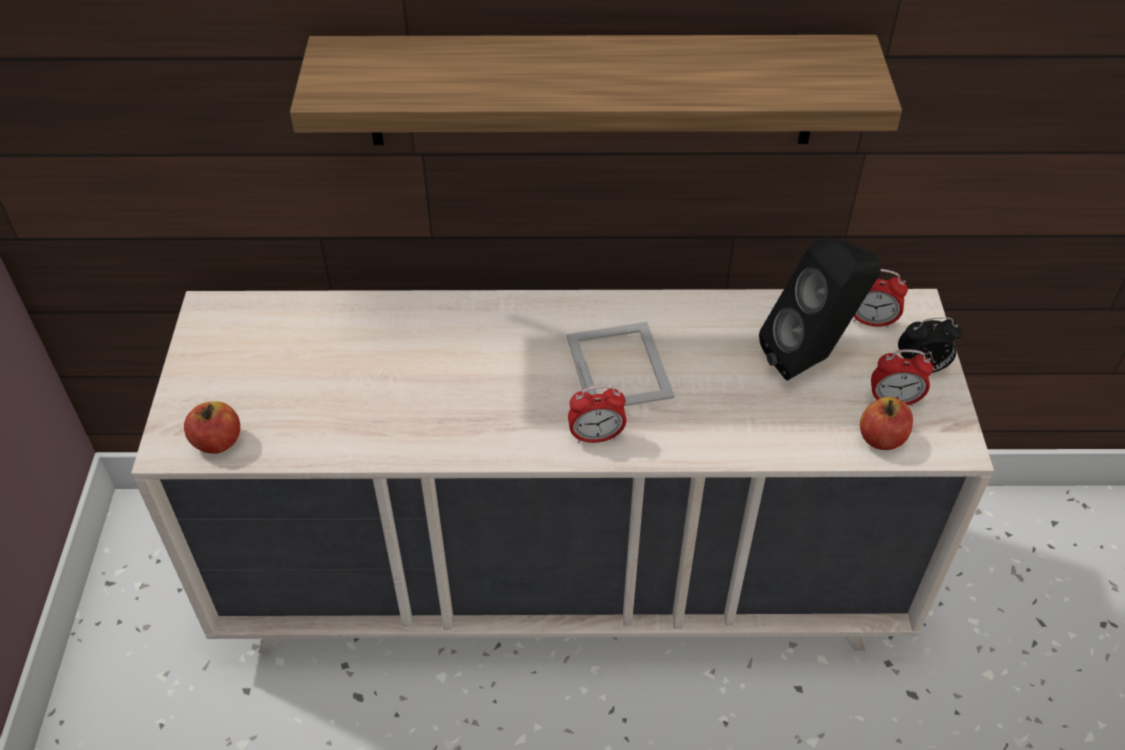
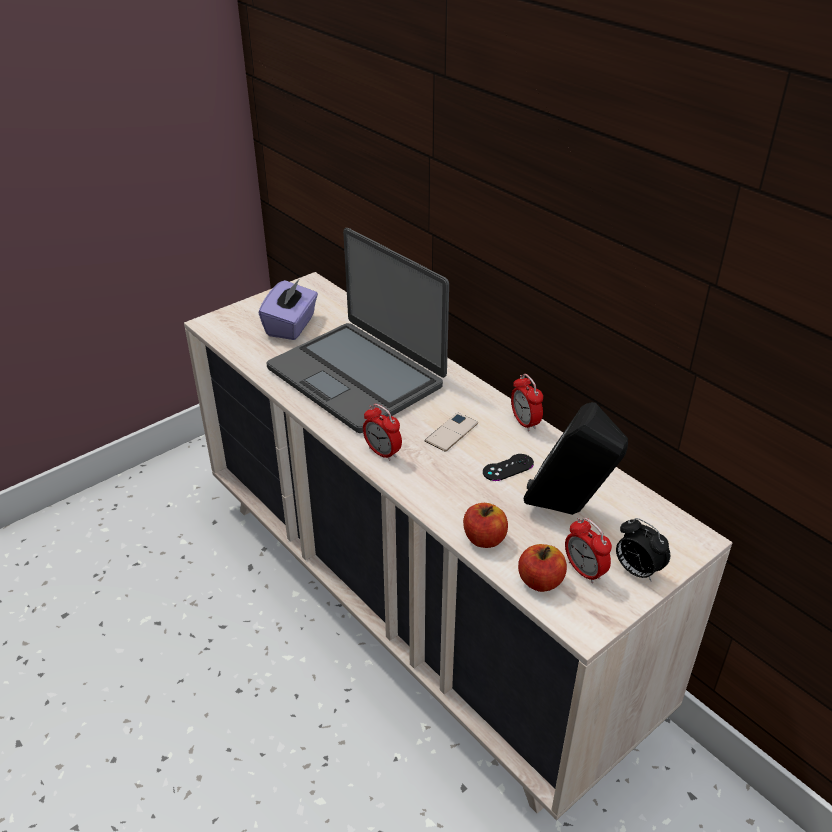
camera: 50 degrees right, 10 degrees down
(217, 442) = (229, 333): apple -> apple (484, 539)
(276, 377) = (291, 326): none -> purple tissue box
(443, 379) = (357, 376): none -> laptop
(591, 90) = (517, 224): shelf -> none
(619, 365) = (451, 432): picture frame -> phone
(713, 359) = (508, 468): none -> black game controller
(871, 321) = (646, 523): alarm clock -> alarm clock (525, 422)

